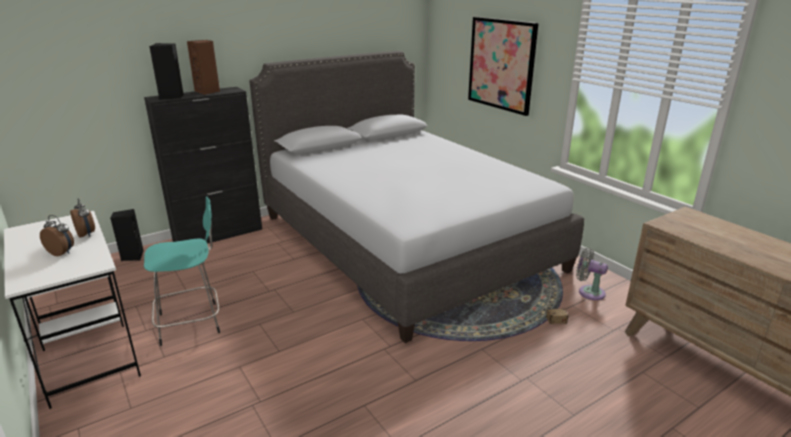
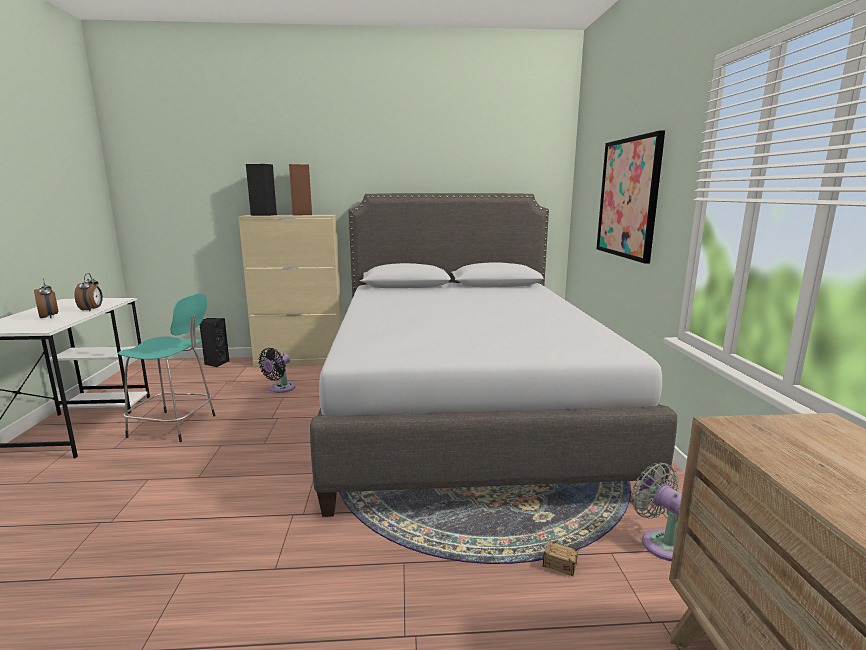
camera: 30 degrees right, 10 degrees down
(219, 234) = (300, 361): black cabinet -> beige cabinet
(239, 264) = (280, 389): none -> black fan

